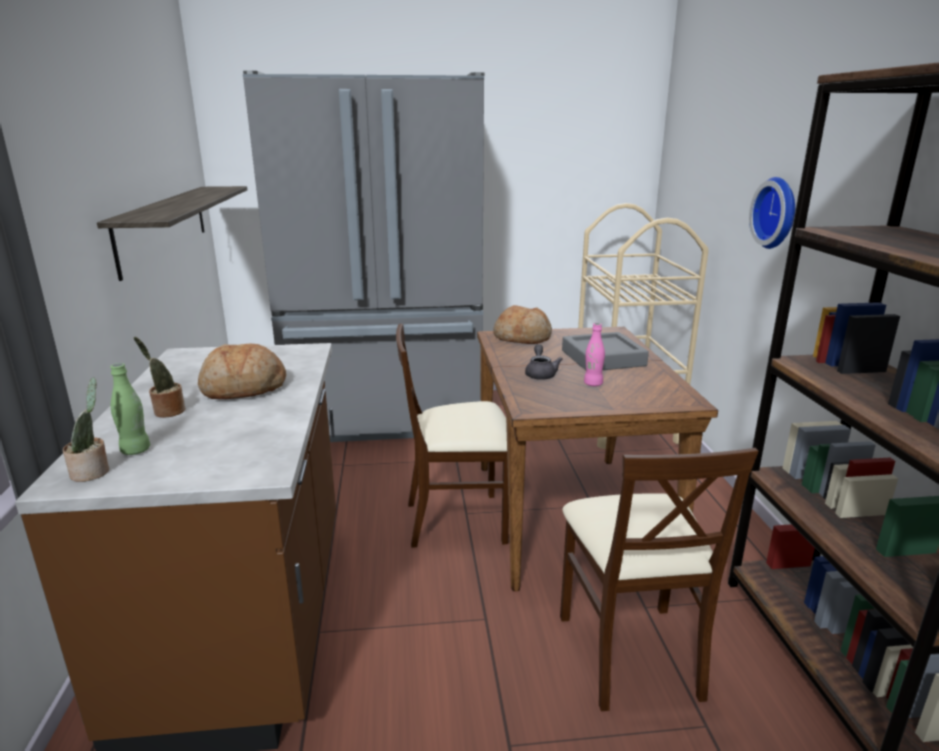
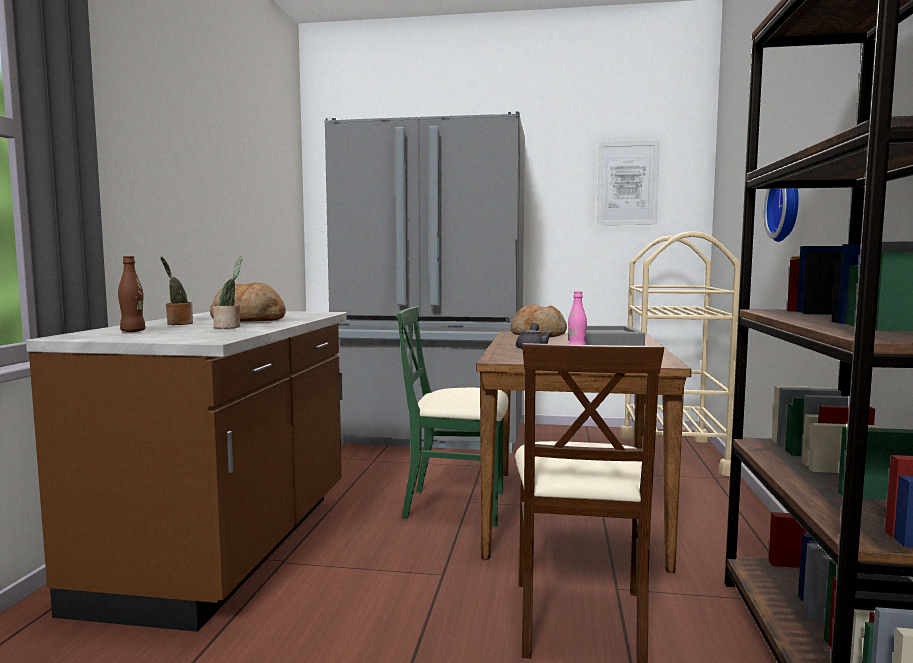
camera: 15 degrees right, 15 degrees down
(93, 472) = (91, 335): potted plant -> potted plant (229, 327)
(135, 450) = (133, 331): green bottle -> brown bottle
(164, 226) = (250, 236): shelf -> none
(457, 520) = (457, 505): beige chair -> green chair
(578, 140) = (627, 183): none -> picture

